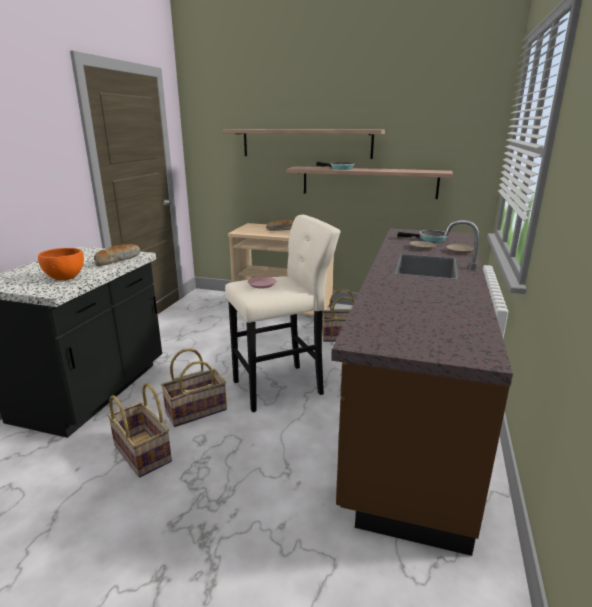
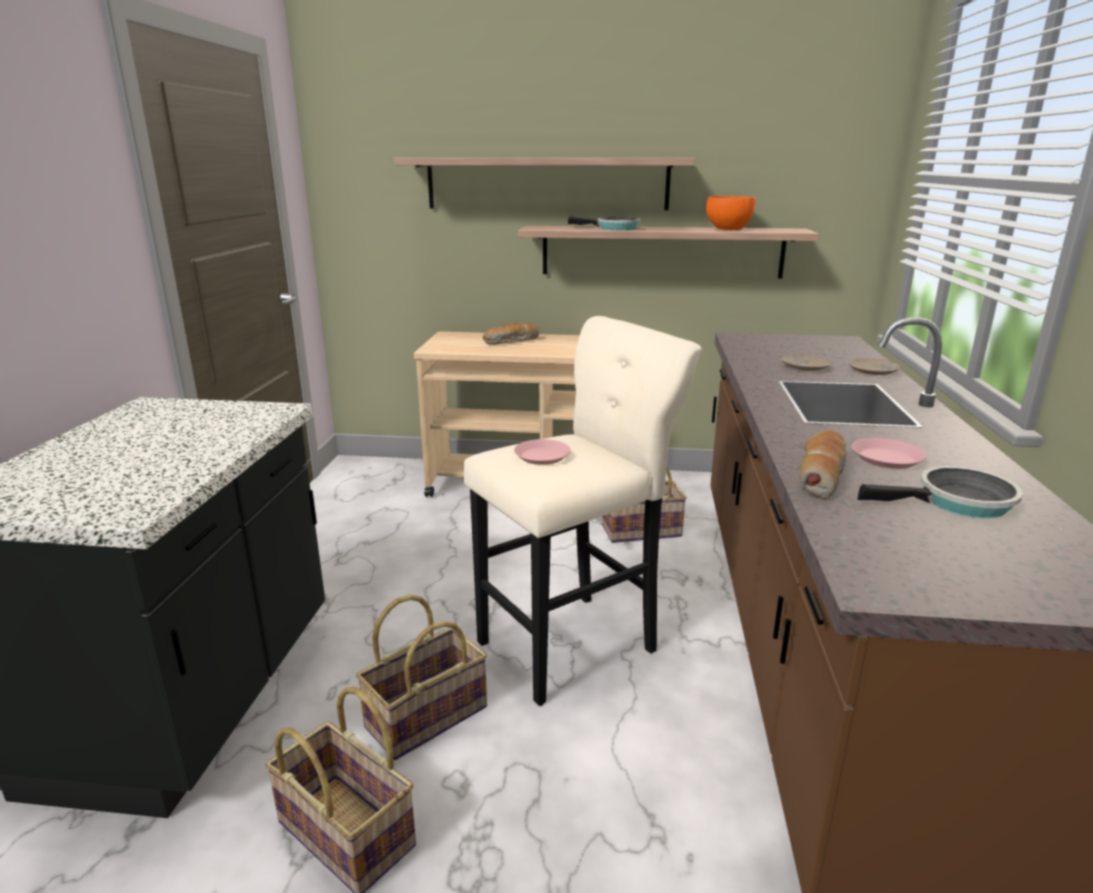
camera: 10 degrees left, 0 degrees up
(65, 277) = (144, 475): orange bowl -> orange bowl (729, 229)
(118, 260) = (241, 425): bread -> bread (820, 474)
(421, 292) = (886, 458): none -> pink plate
(430, 239) = (801, 350): frying pan -> frying pan (957, 502)

